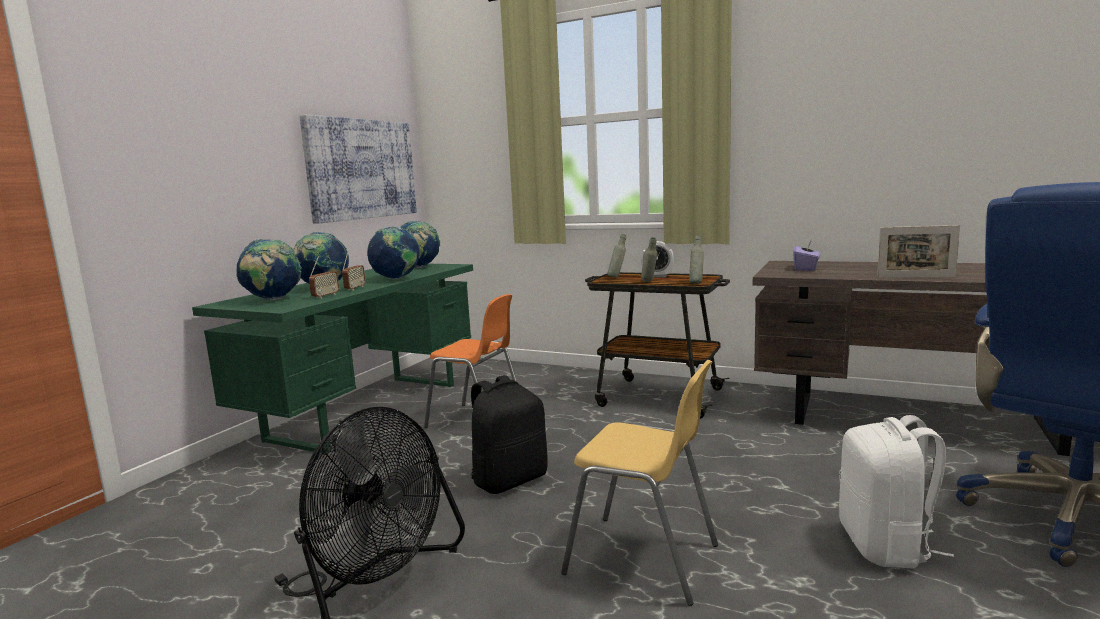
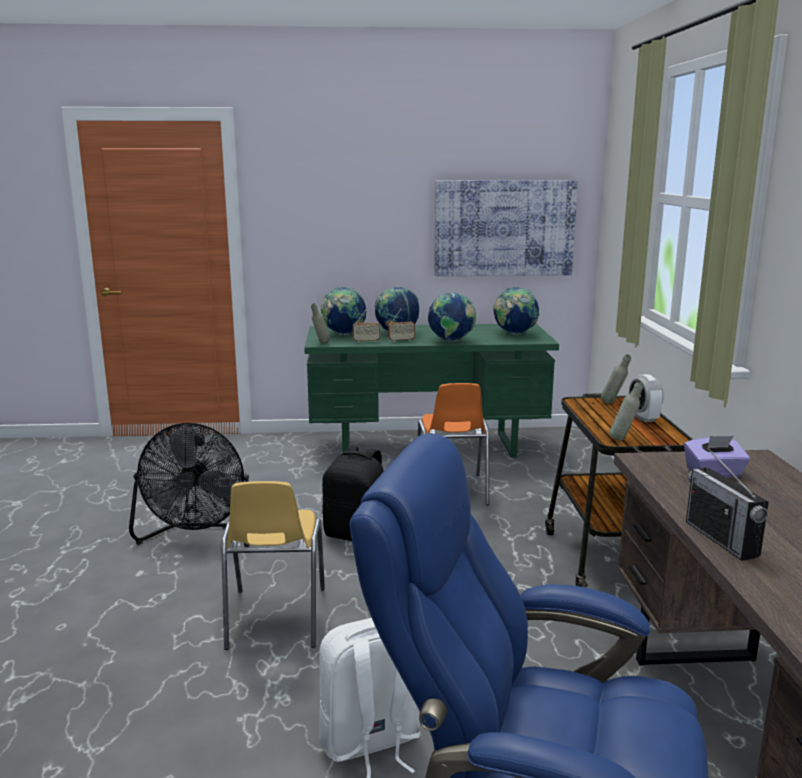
camera: 60 degrees right, 5 degrees up
(649, 282) = (602, 420): grey bottle -> grey bottle (320, 343)
(915, 277) = (721, 539): picture frame -> radio

